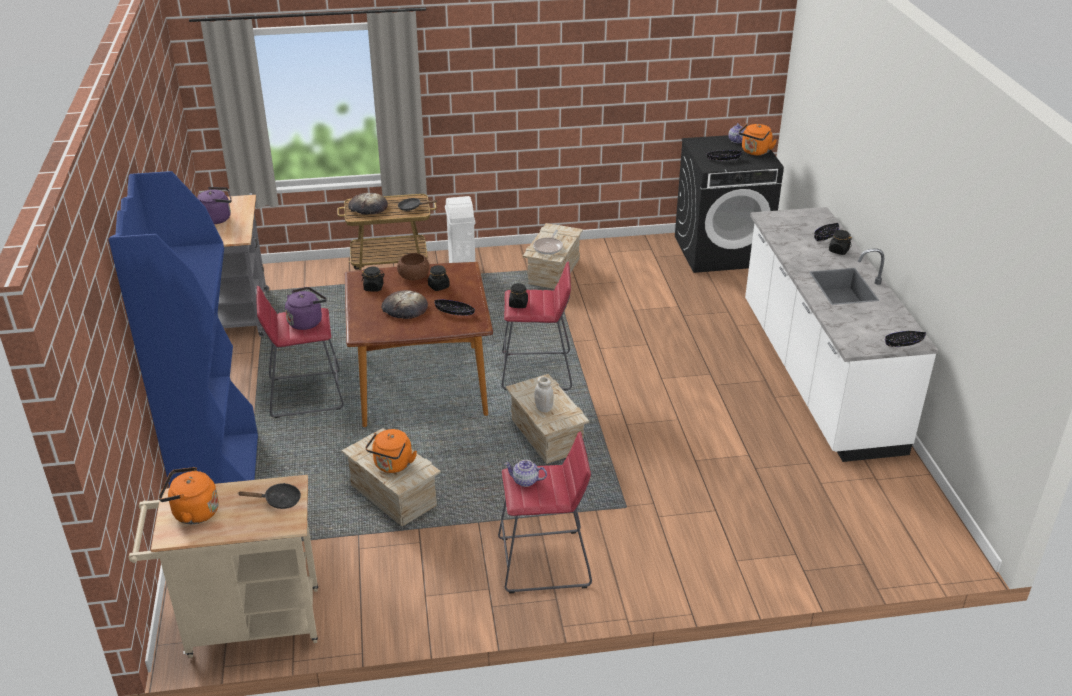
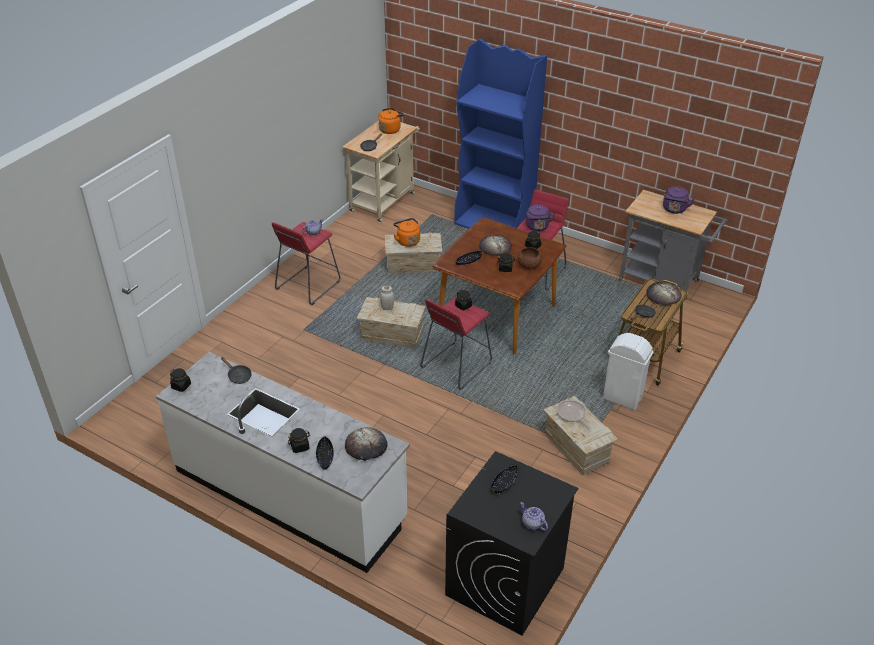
camera: 130 degrees right, 5 degrees up
(755, 152) = (495, 517): orange kettle -> none
(785, 226) = (366, 446): none -> bread
(838, 321) = (238, 376): none -> black frying pan
(904, 343) = (181, 386): black bowl -> black jar

